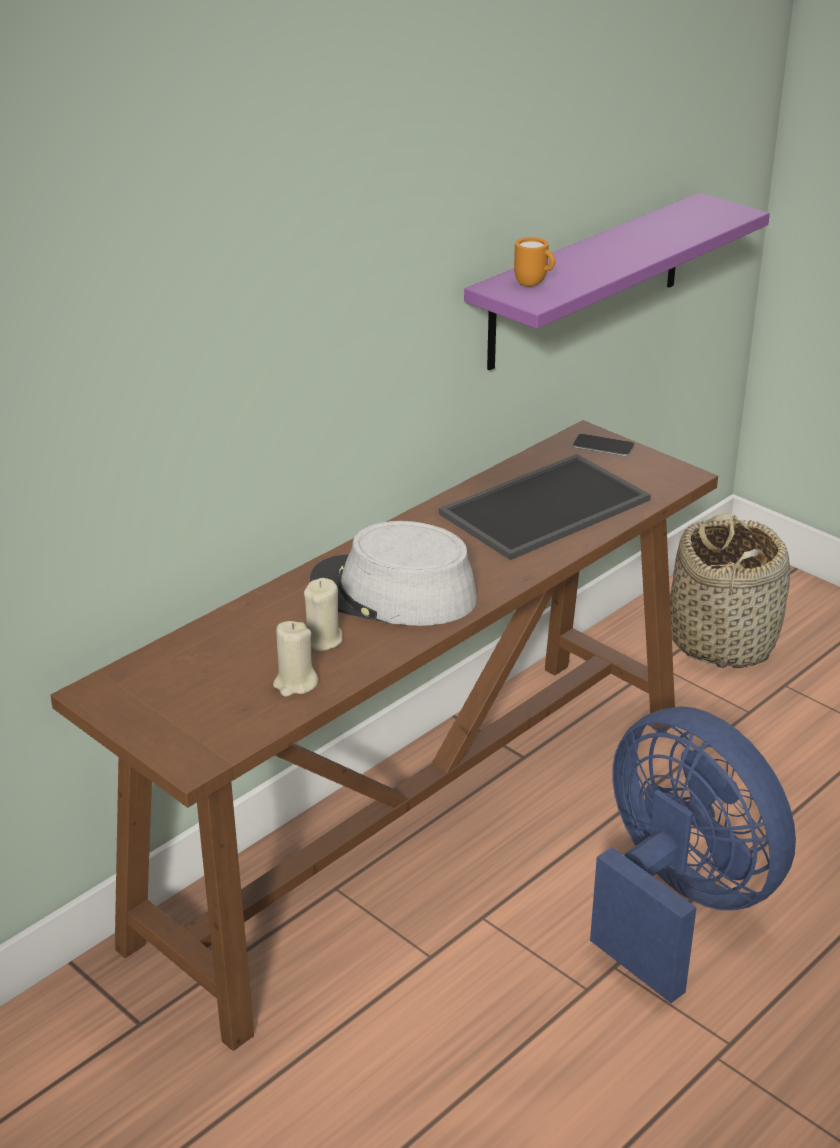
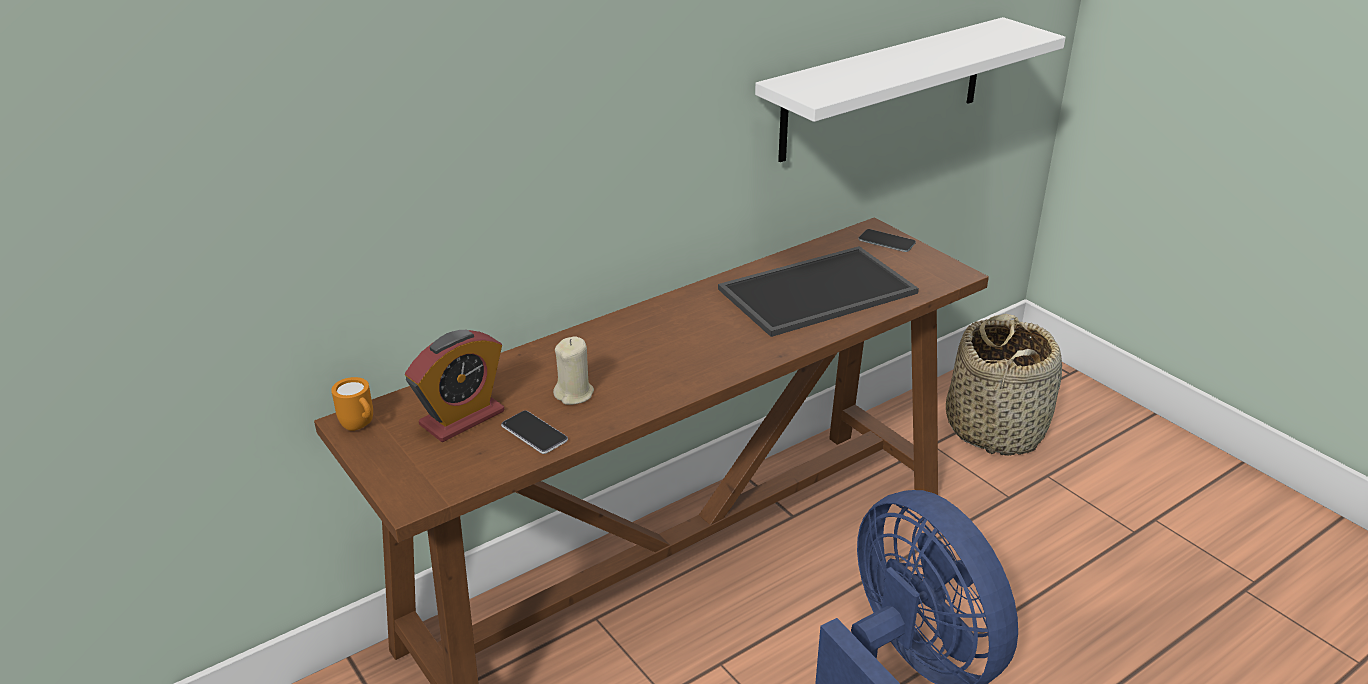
camera: 10 degrees right, 0 degrees up
(212, 676) = (462, 418): none -> alarm clock
(295, 683) = (534, 433): beige candle -> phone
(393, 592) = (653, 356): grey hat -> none
(534, 284) = (821, 82): orange mug -> orange mug (360, 426)
(586, 281) = (884, 89): purple shelf -> white shelf

